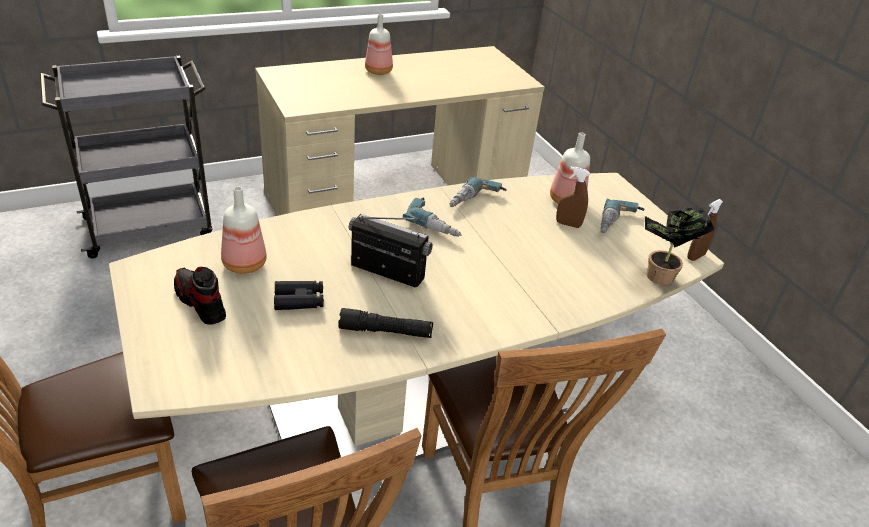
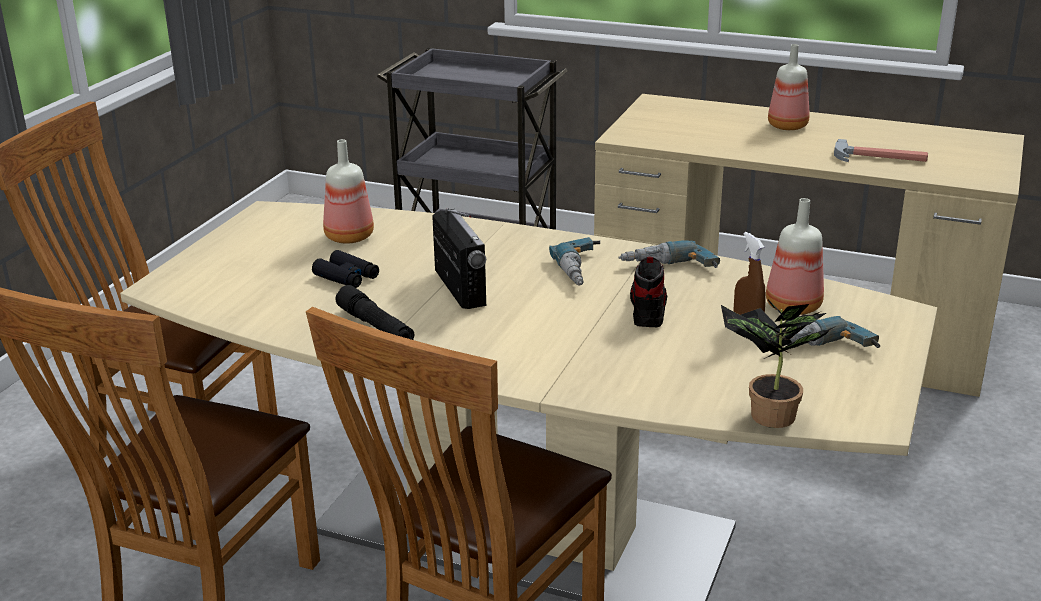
camera: 50 degrees right, 10 degrees down
(200, 302) = (272, 248): shoe -> shoe (647, 307)
(456, 81) = (879, 158): none -> hammer
(695, 256) = (873, 421): brown spray bottle -> none

